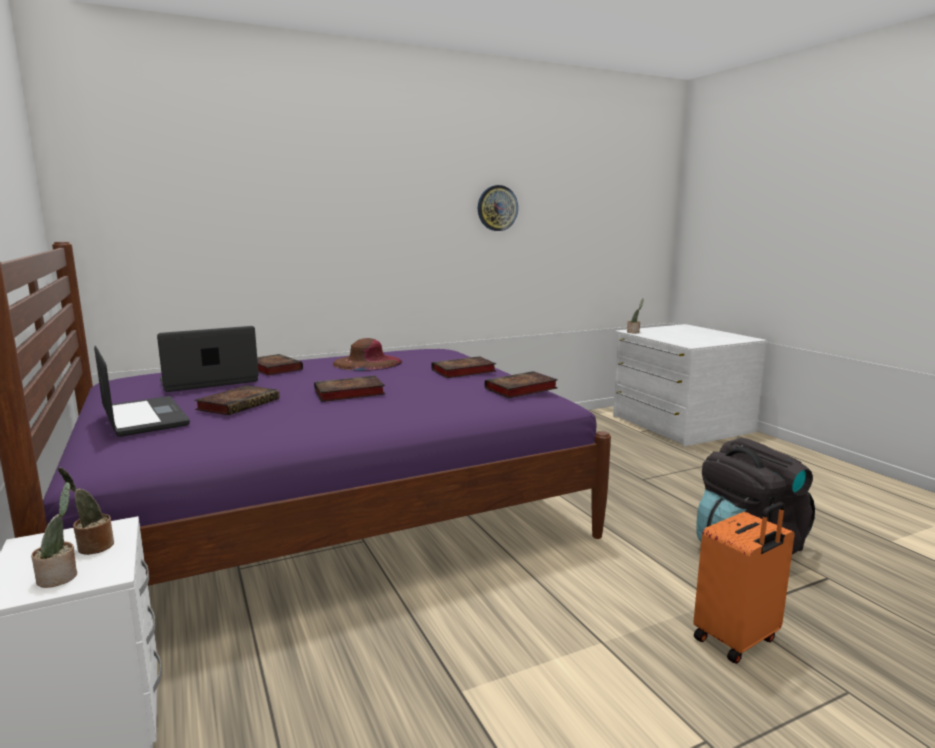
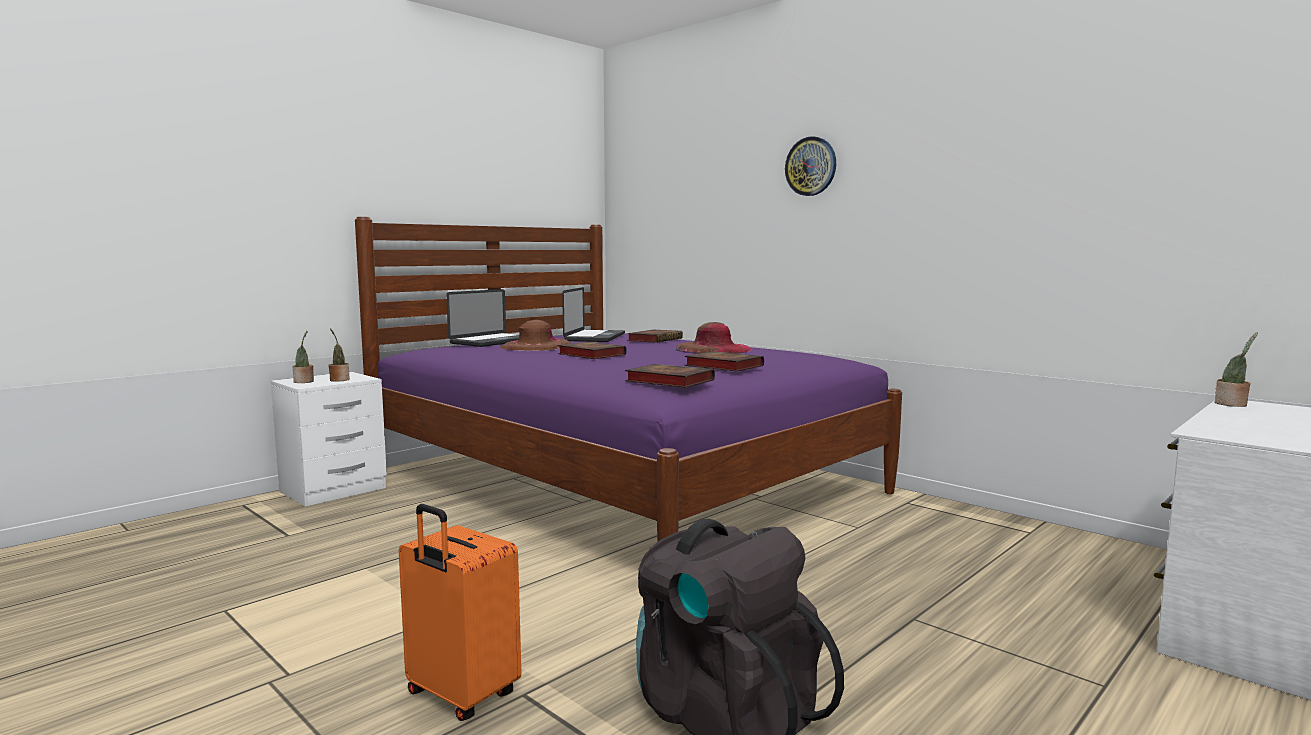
camera: 70 degrees right, 5 degrees down
(209, 381) = (595, 337): laptop -> laptop turned 60 degrees clockwise
(239, 404) = (536, 346): book -> brown hat
(497, 208) = (999, 168): wall clock -> wall clock (811, 166)

